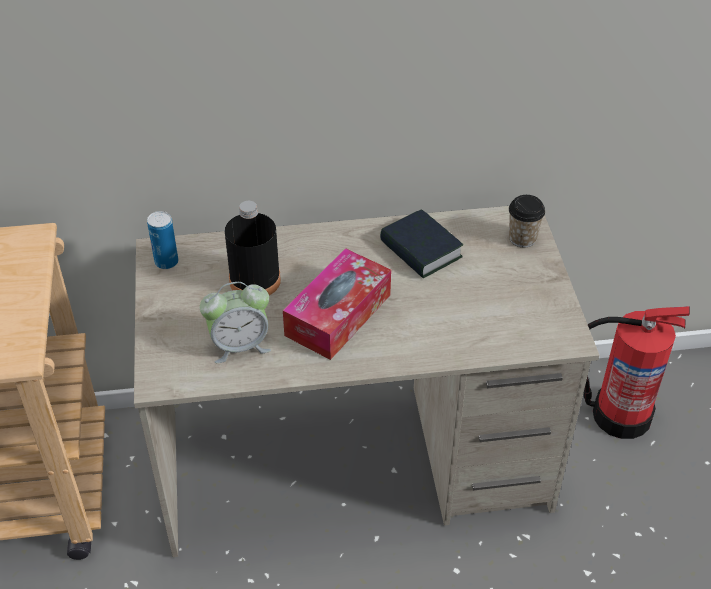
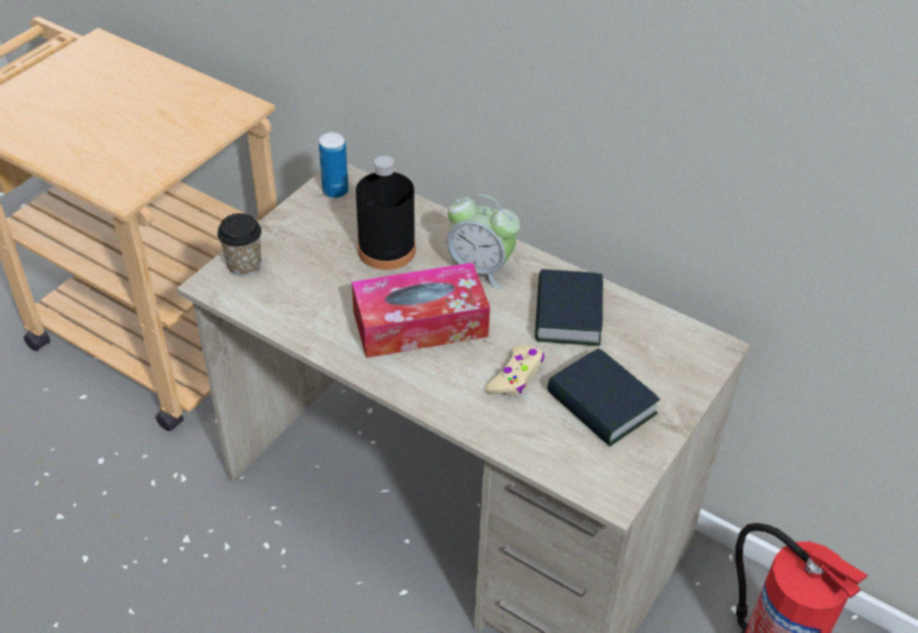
camera: 40 degrees right, 0 degrees up
(239, 345) = (308, 296): alarm clock -> alarm clock (480, 269)
(436, 308) = (516, 376): none -> beige game controller
(503, 292) = (601, 404): none -> book
(522, 238) = (686, 366): cup -> cup (244, 265)

